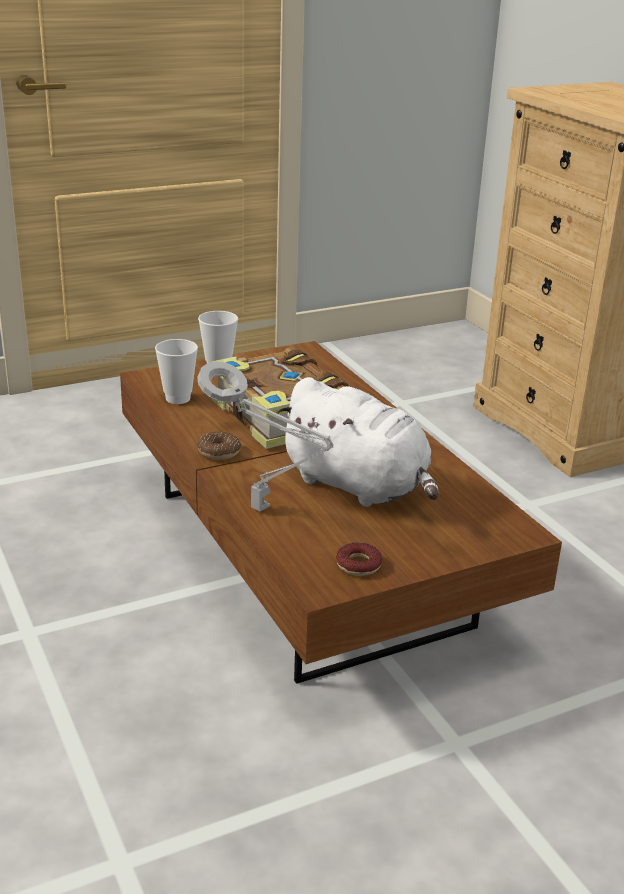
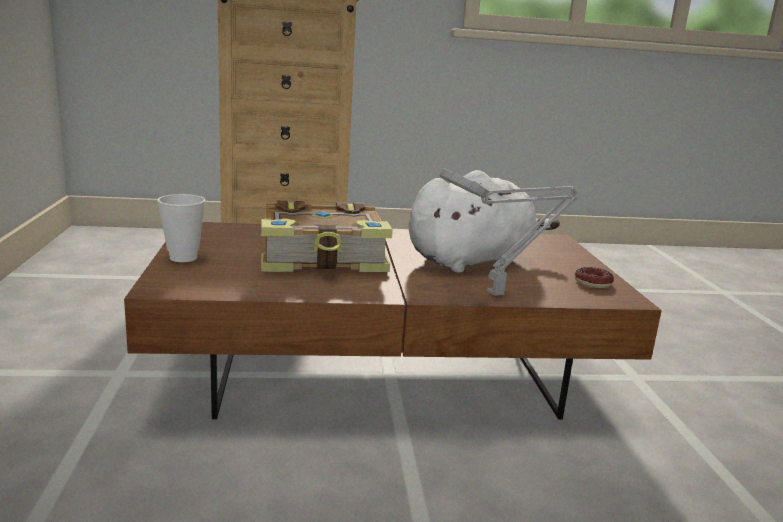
camera: 70 degrees left, 10 degrees down
(178, 398) = (237, 285): cup -> none
(219, 452) = (377, 290): donut -> none

